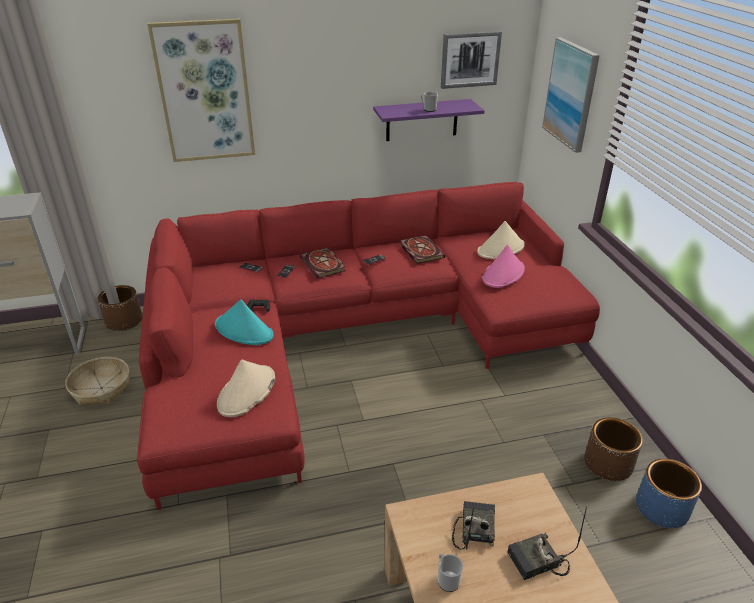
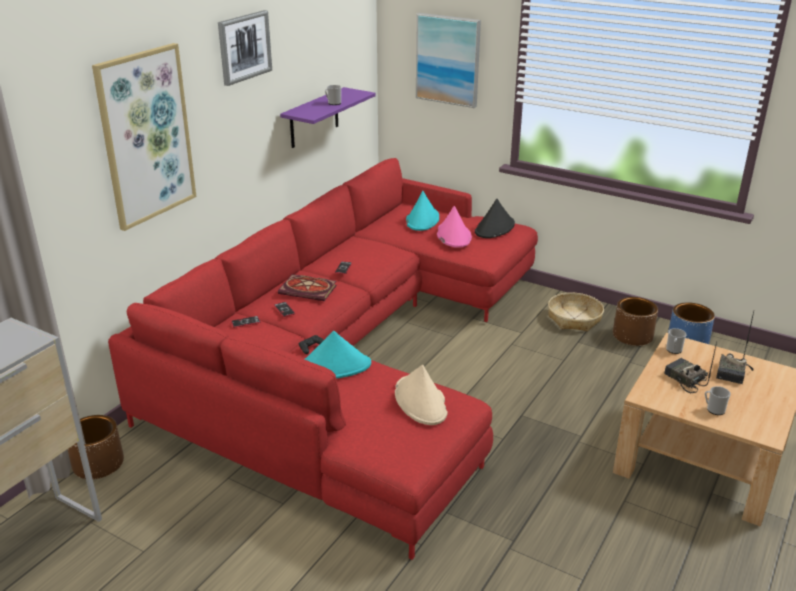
camera: 45 degrees left, 5 degrees down
(101, 388) = (187, 525): basket -> basket (574, 319)
(420, 251) = (367, 246): book -> none
(470, 59) = (340, 48): picture -> picture (244, 47)
(501, 249) = (422, 220): beige hat -> turquoise hat
(516, 494) = (673, 350): none -> mug
(552, 284) = (494, 228): none -> black hat

